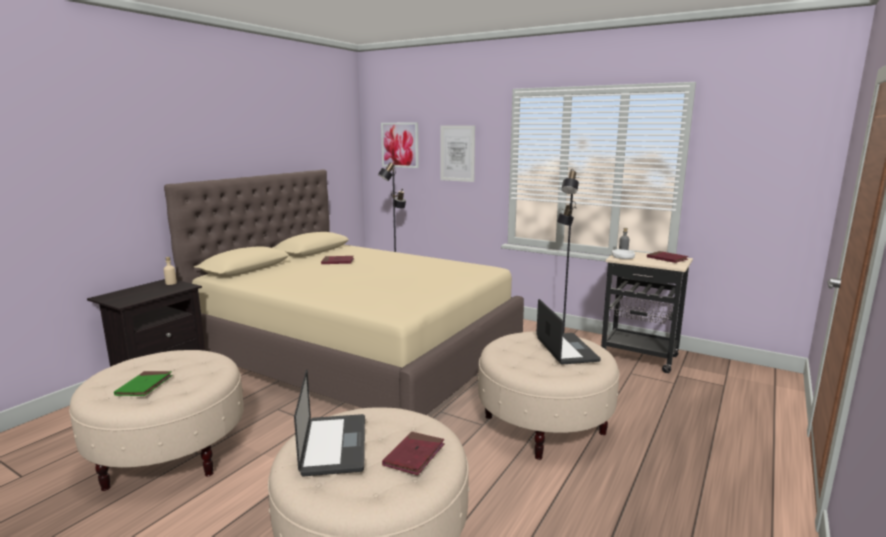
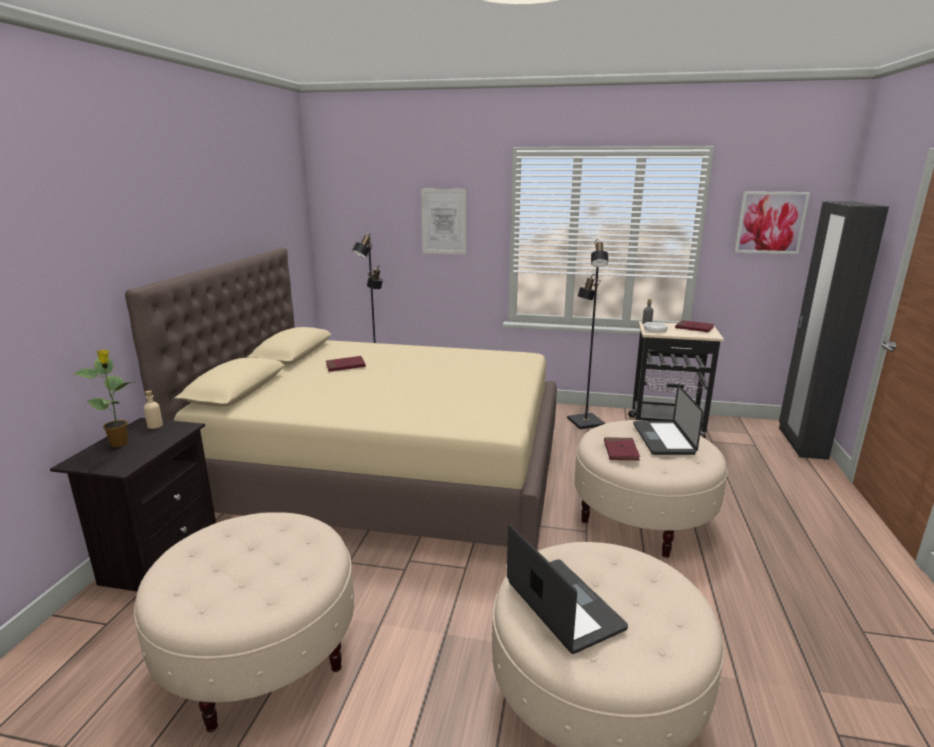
camera: 20 degrees left, 5 degrees up
(139, 290) = (120, 443): none -> potted plant
(144, 386) = (243, 581): green book -> none
(400, 145) = (366, 211): picture -> picture (770, 222)
(414, 455) = (654, 596): red book -> red book (621, 451)
(566, 349) = (663, 439): laptop -> laptop turned 150 degrees counterclockwise
(781, 392) = (801, 443): none -> black wardrobe

